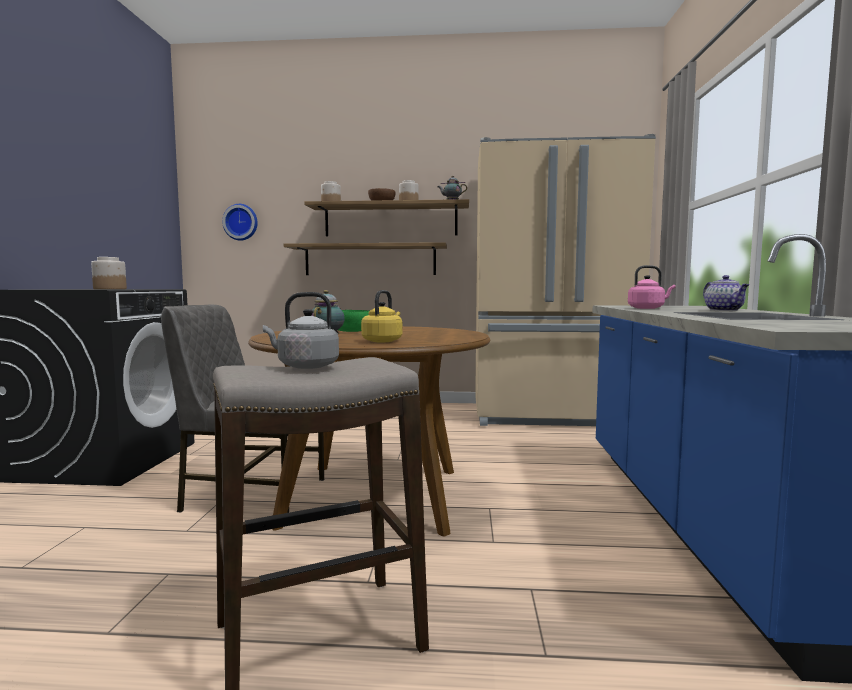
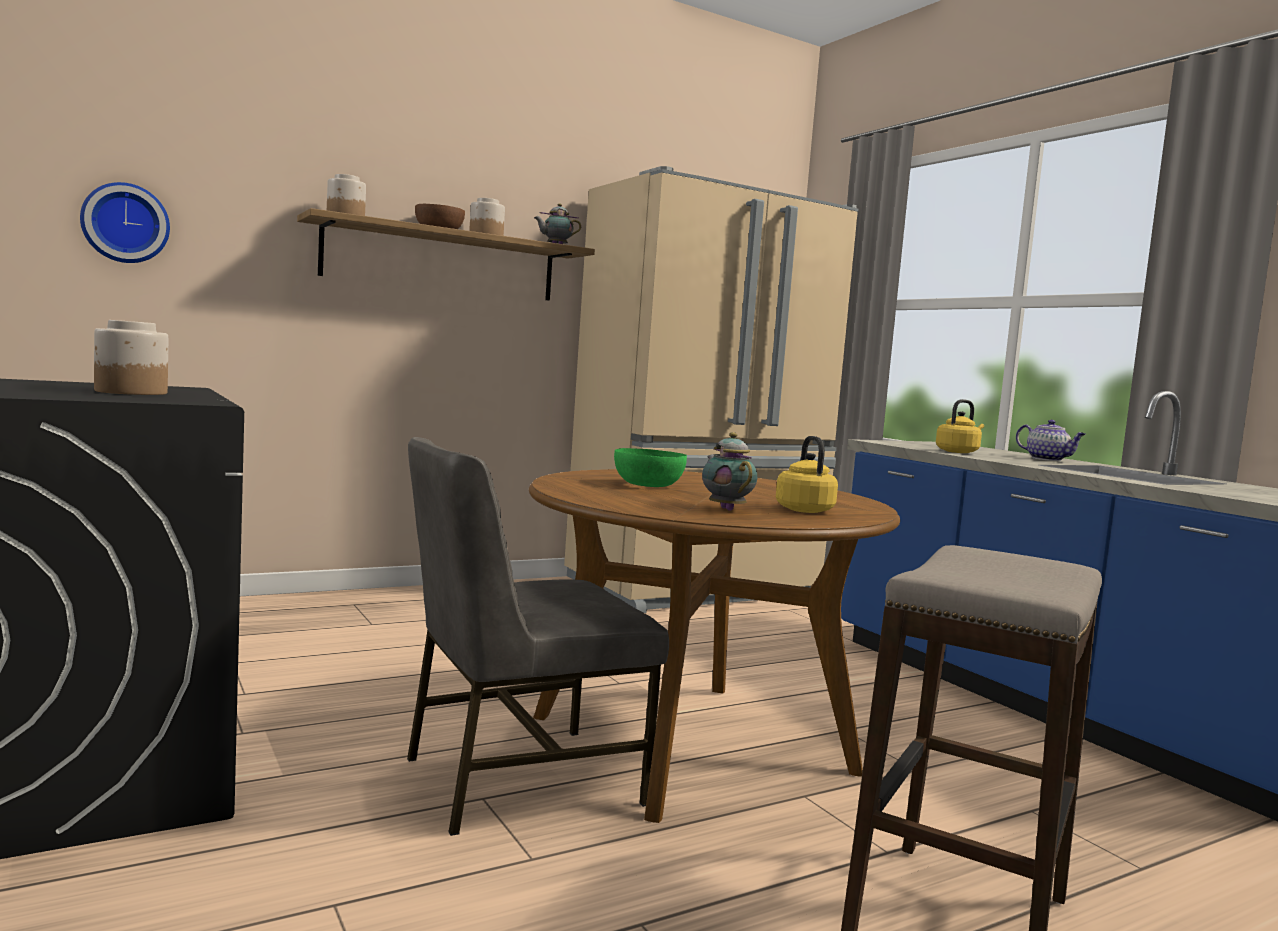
camera: 35 degrees left, 0 degrees up
(305, 366) = (975, 568): grey kettle -> none
(370, 260) = (401, 329): shelf -> none
(648, 308) = (958, 452): pink kettle -> yellow kettle

